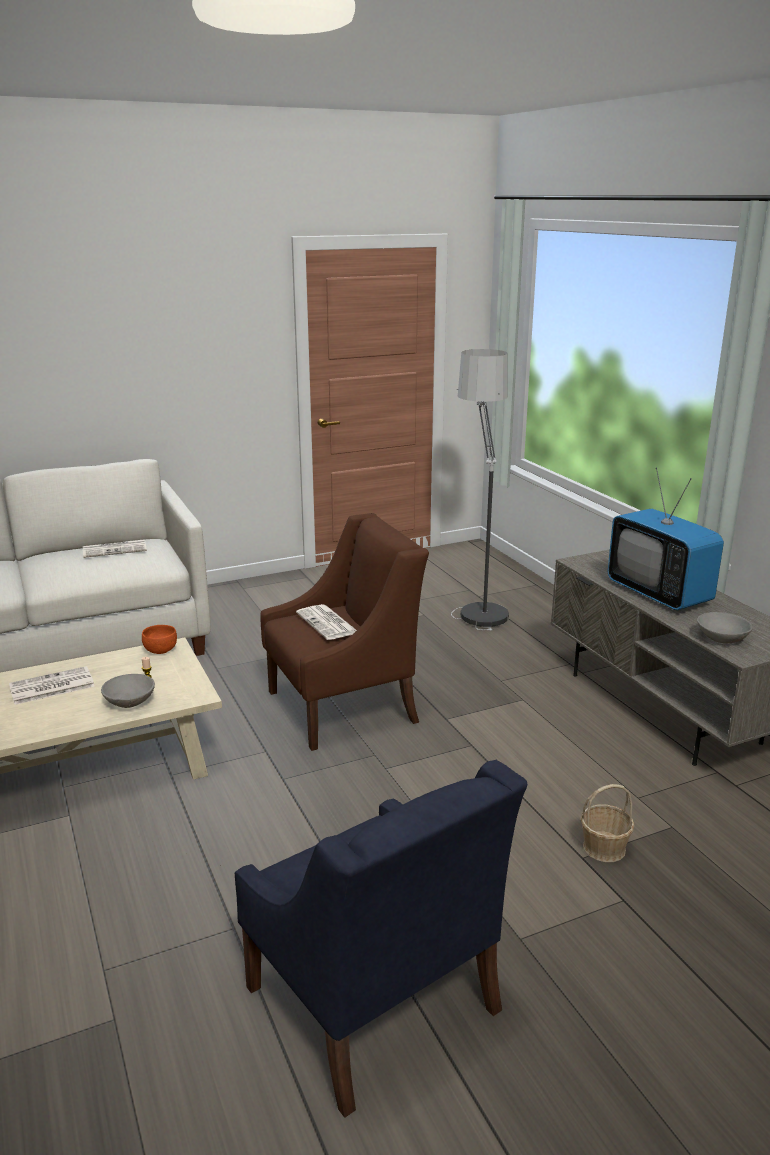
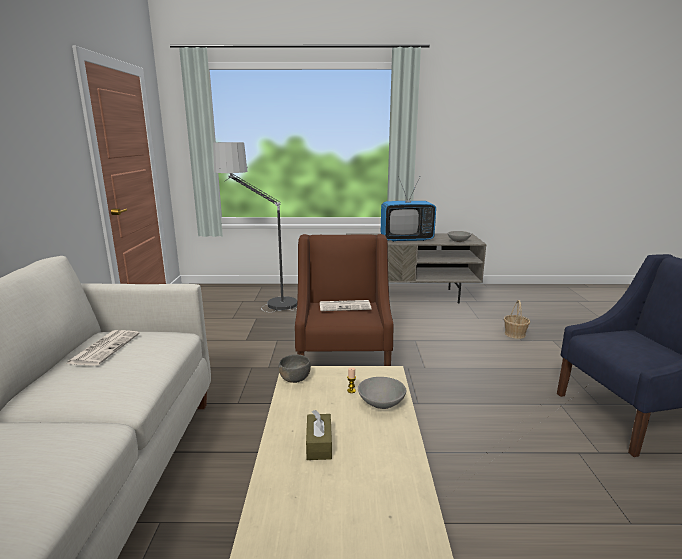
camera: 65 degrees left, 5 degrees down
(51, 687) = (319, 444): newspaper -> brown tissue box
(160, 650) = (294, 378): orange bowl -> grey bowl

